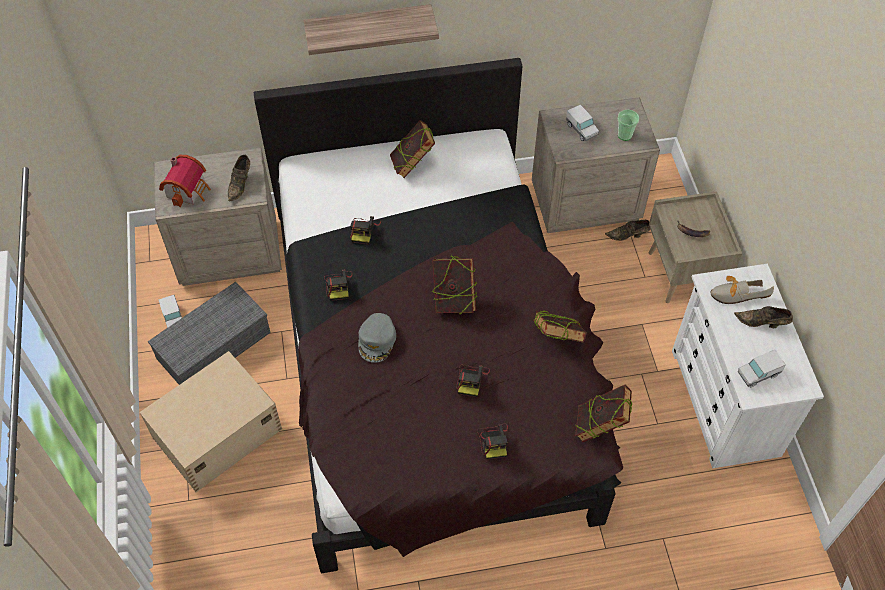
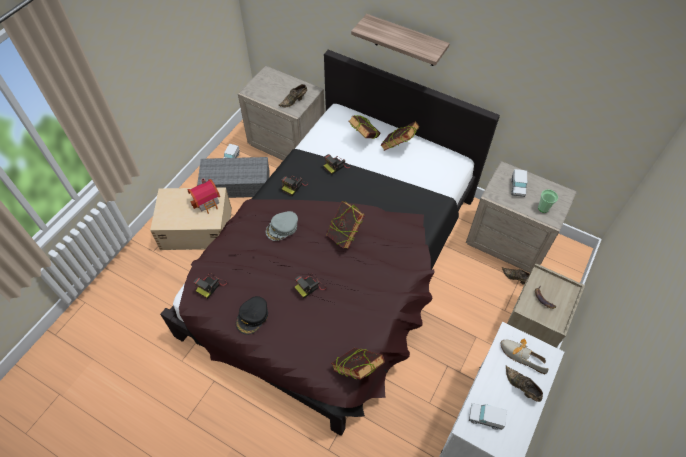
camera: 40 degrees right, 0 degrees up
(189, 190) = (267, 89): toy house -> toy house (207, 201)
(442, 456) = (252, 317): none -> black cap
(493, 441) = (288, 330): camera -> camera (211, 286)
(556, 340) = (381, 300): book -> book (364, 138)

